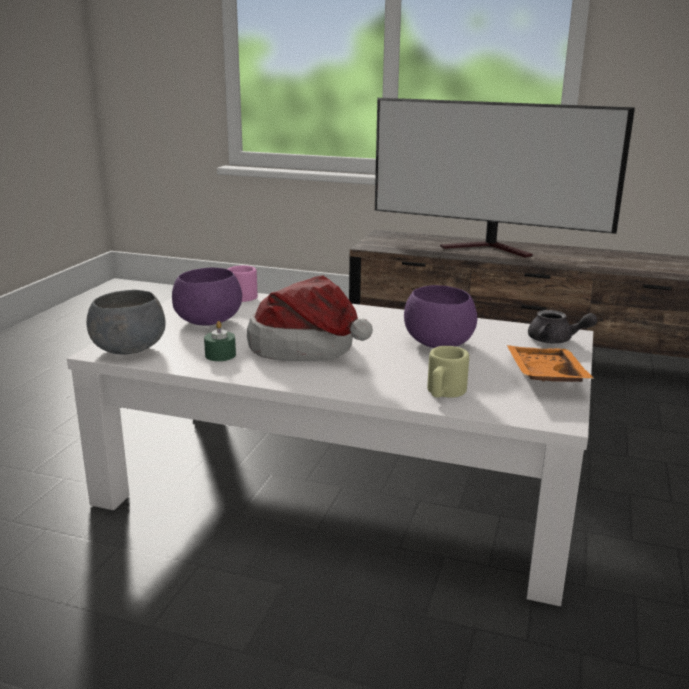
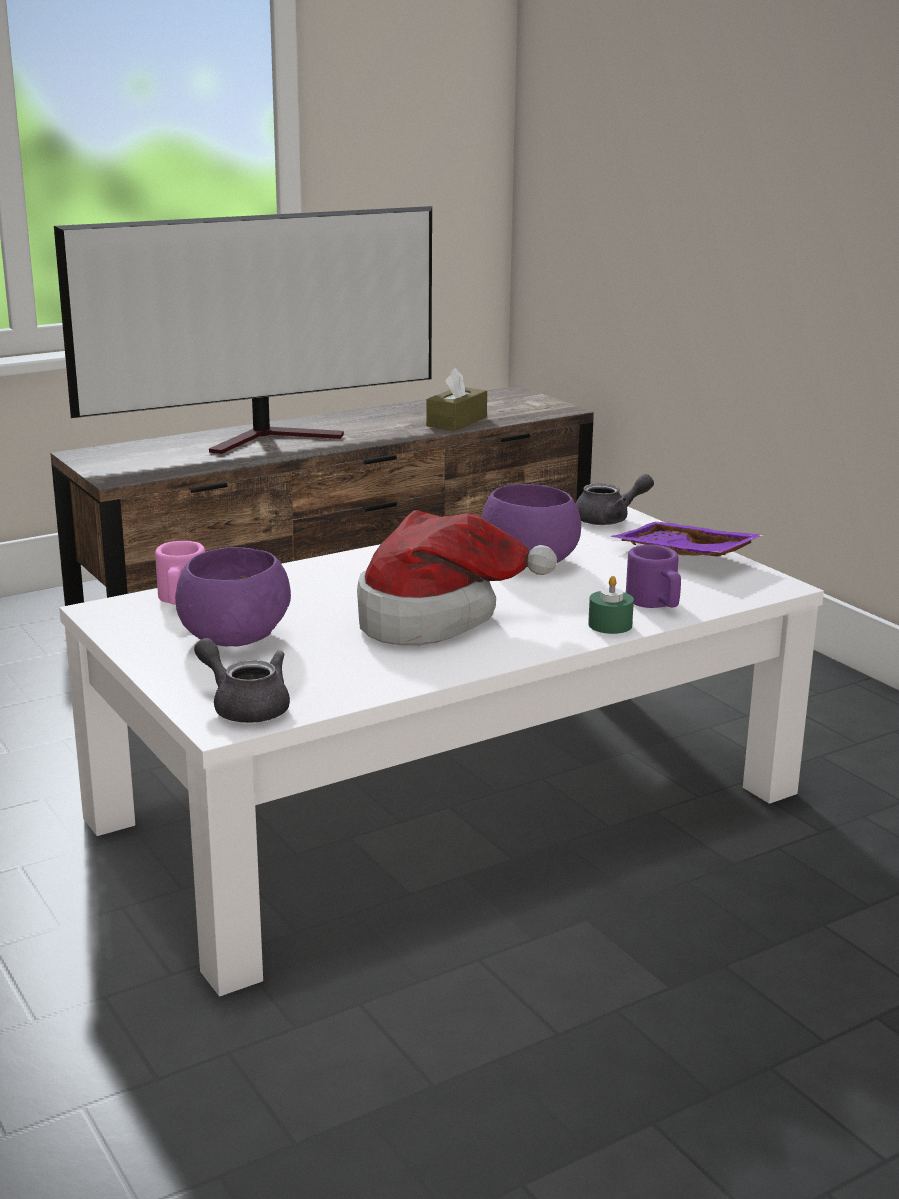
camera: 50 degrees left, 0 degrees up
(128, 349) = (245, 706): grey bowl -> grey teapot
(220, 355) = (369, 664): green candle -> green candle (610, 625)
(444, 393) = (655, 603): beige mug -> purple mug
(543, 376) = (682, 556): orange tray -> purple tray
(622, 267) = (456, 421): none -> brown tissue box

